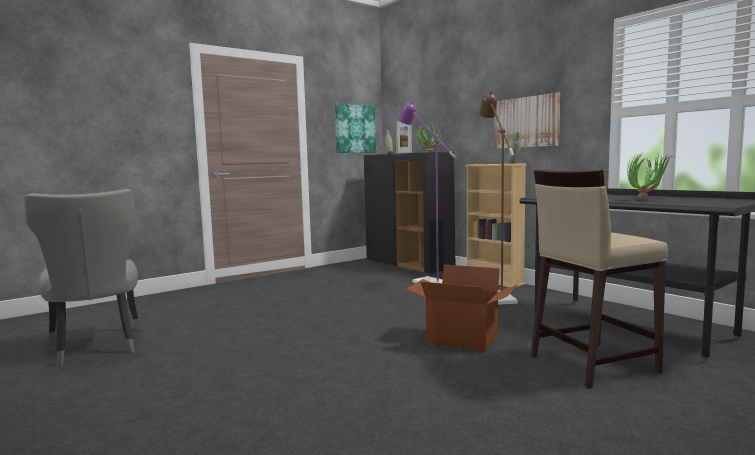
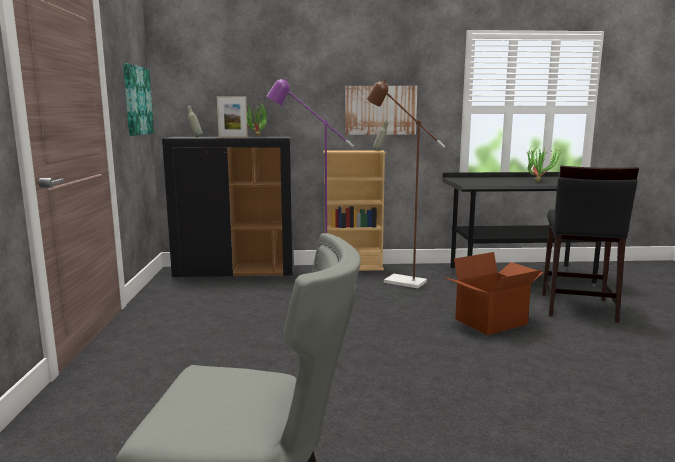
camera: 55 degrees left, 5 degrees up
(591, 363) = (576, 307): beige stool -> black stool

